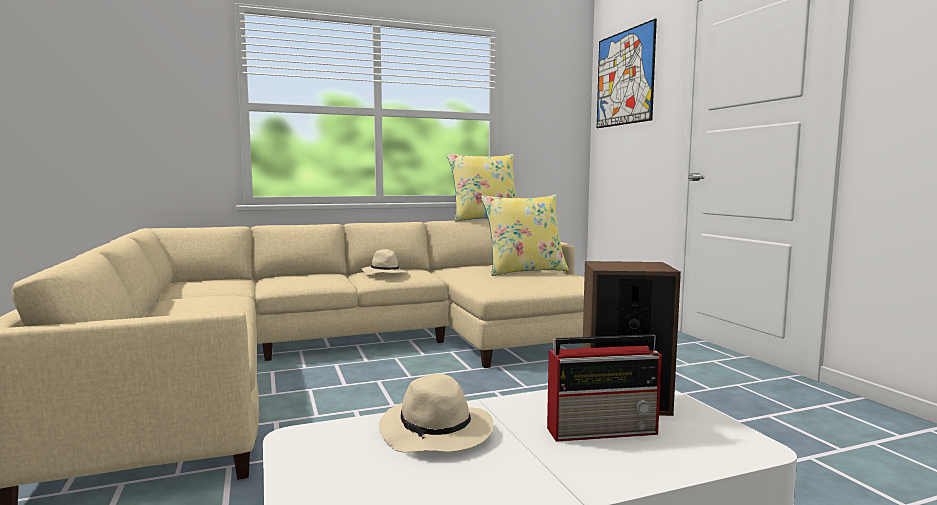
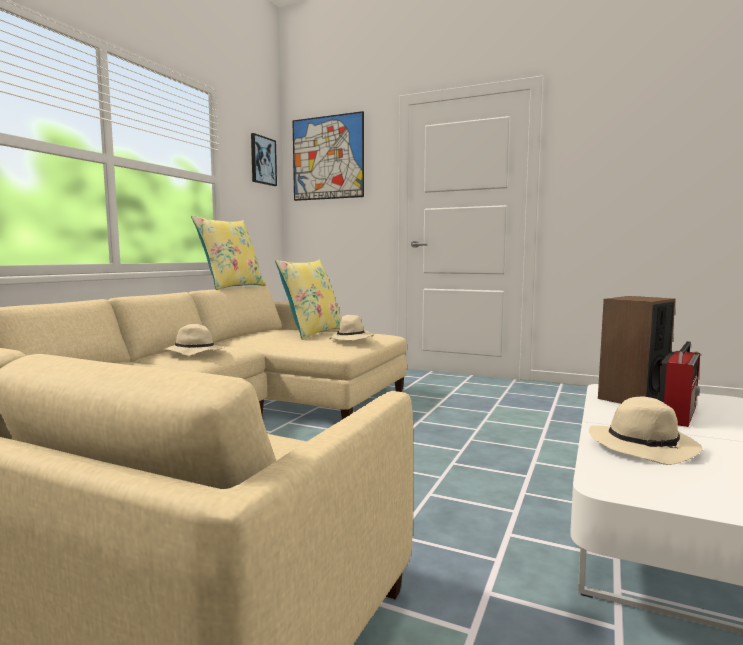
camera: 45 degrees left, 0 degrees up
(533, 282) = (351, 339): none -> beige hat
(559, 89) = (262, 160): none -> picture

